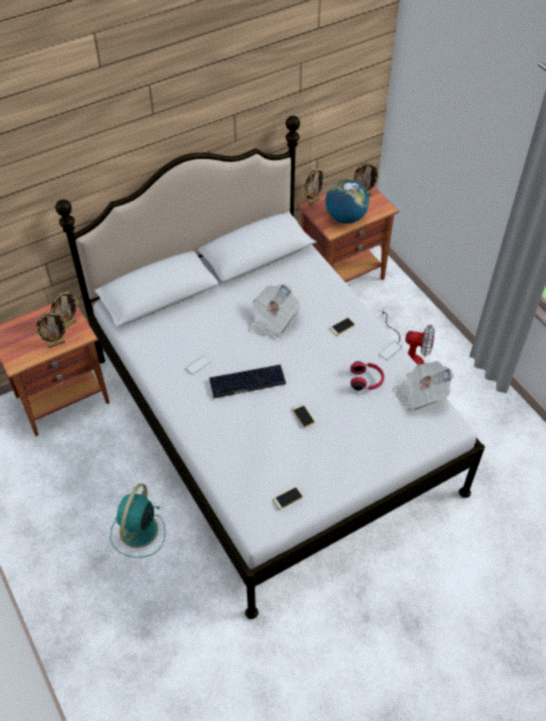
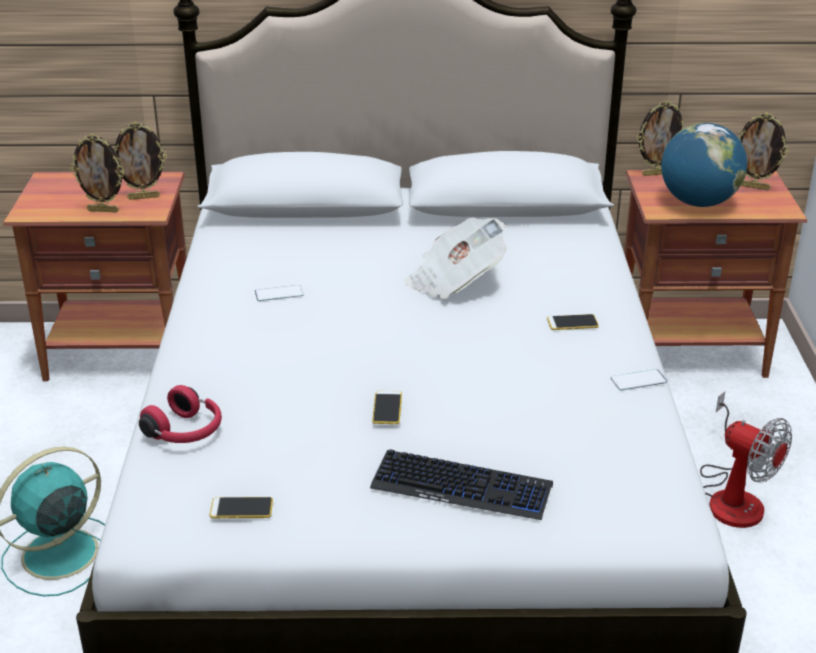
camera: 30 degrees right, 20 degrees down
(247, 381) = (335, 335): keyboard -> keyboard (462, 487)
(366, 380) = (553, 403): red headphones -> red headphones (186, 432)
(420, 394) = (646, 458): newspaper -> none

